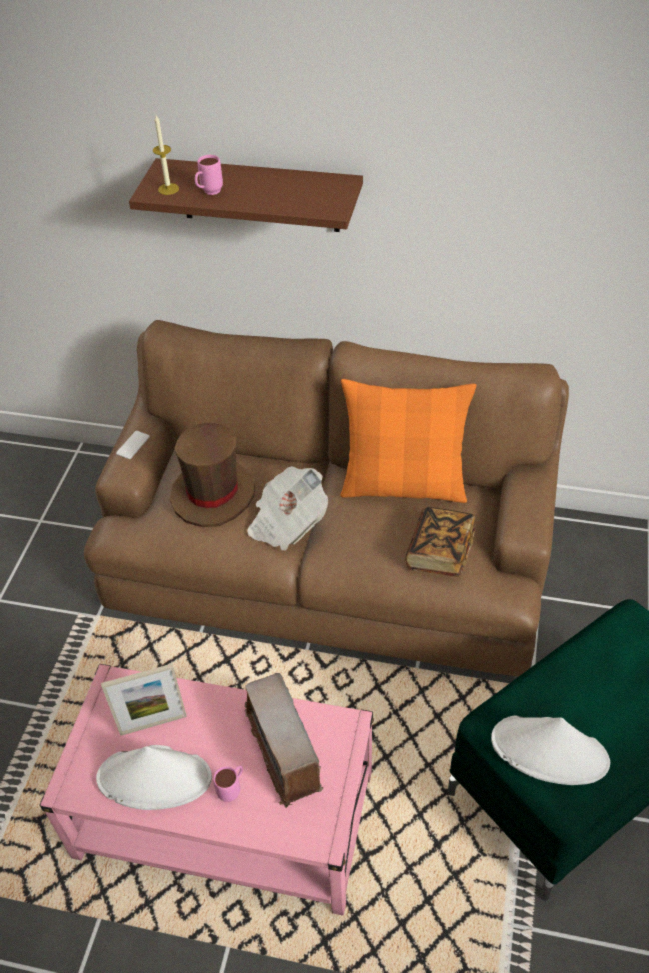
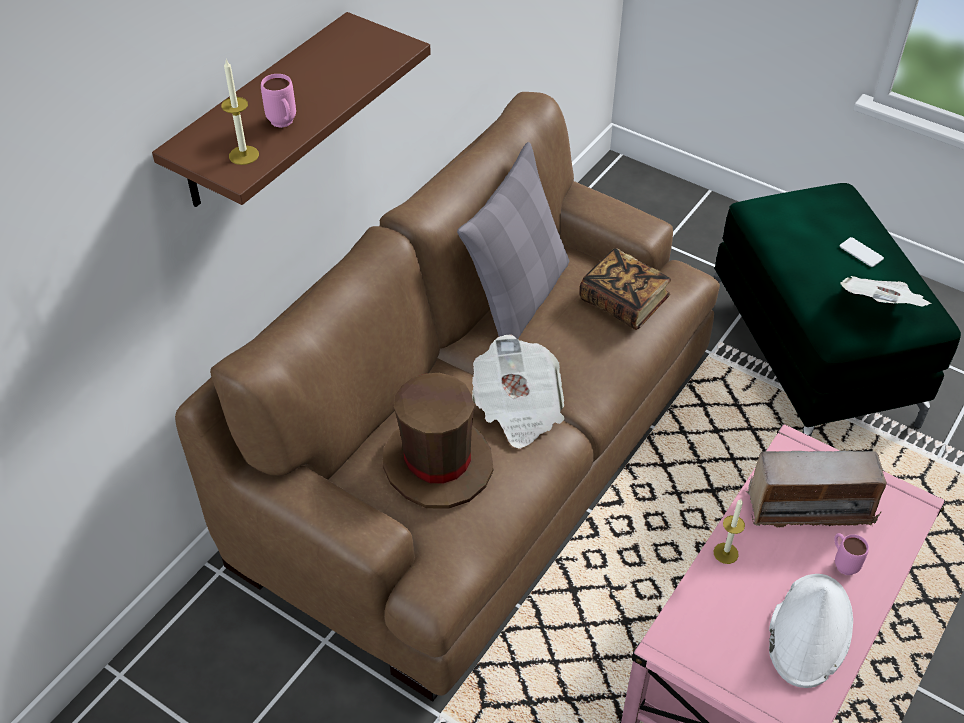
camera: 70 degrees left, 0 degrees up
(133, 445) = (326, 510): phone -> phone (861, 253)
(153, 724) = (739, 615): picture frame -> none
(211, 700) = (725, 553): none -> candle
(403, 485) = (518, 298): orange pillow -> grey pillow
(550, 751) = (879, 308): white hat -> newspaper

